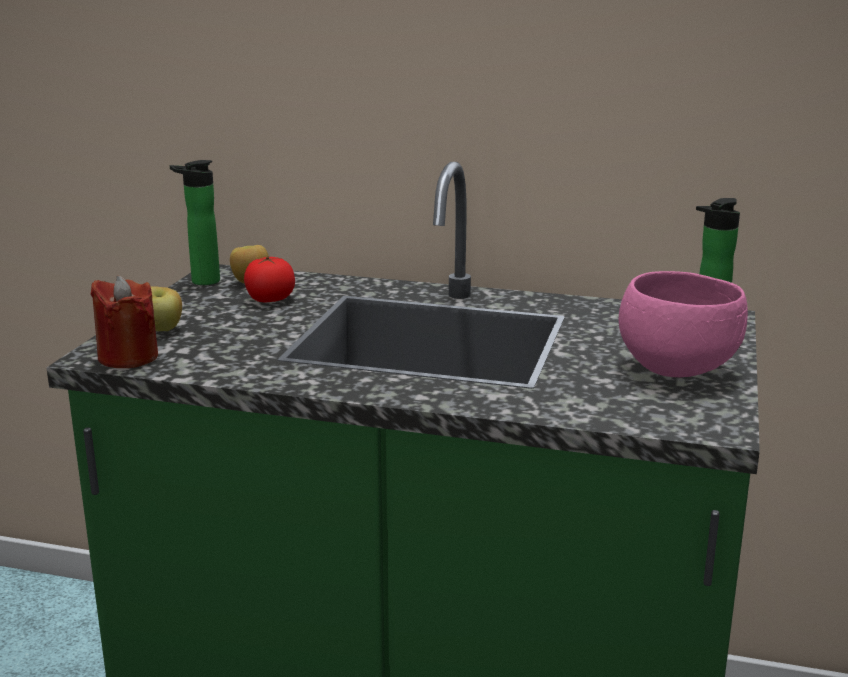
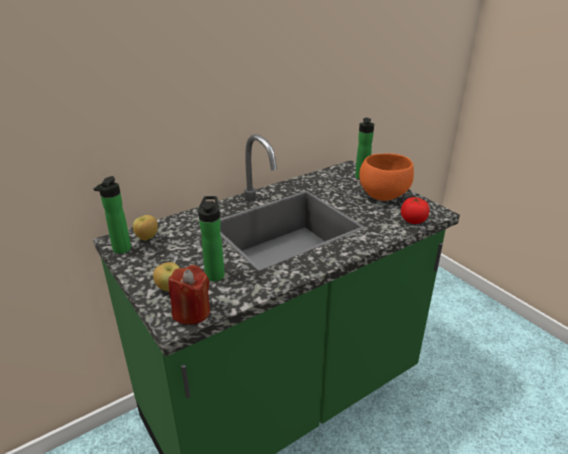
camera: 50 degrees left, 10 degrees up
(229, 340) = (215, 273): none -> bottle
(270, 300) = (180, 242): tomato -> tomato (413, 220)
(677, 369) = (382, 195): pink bowl -> orange bowl

